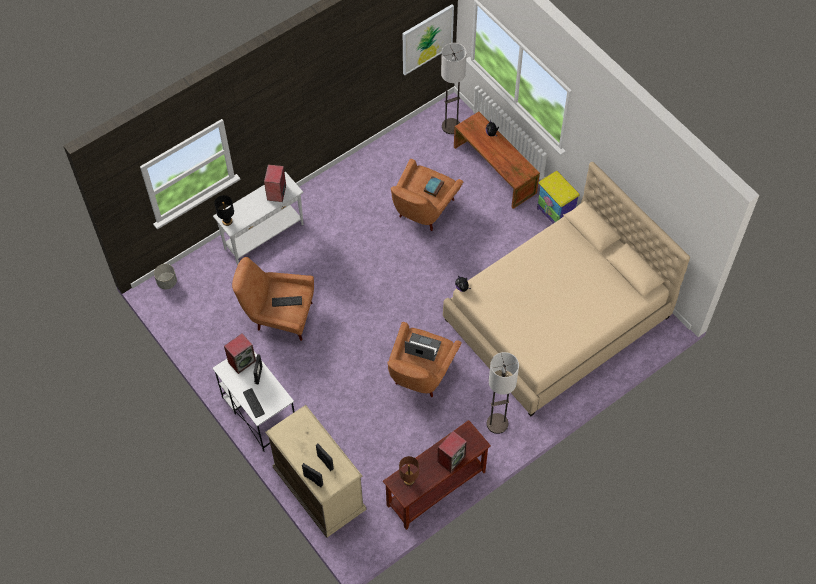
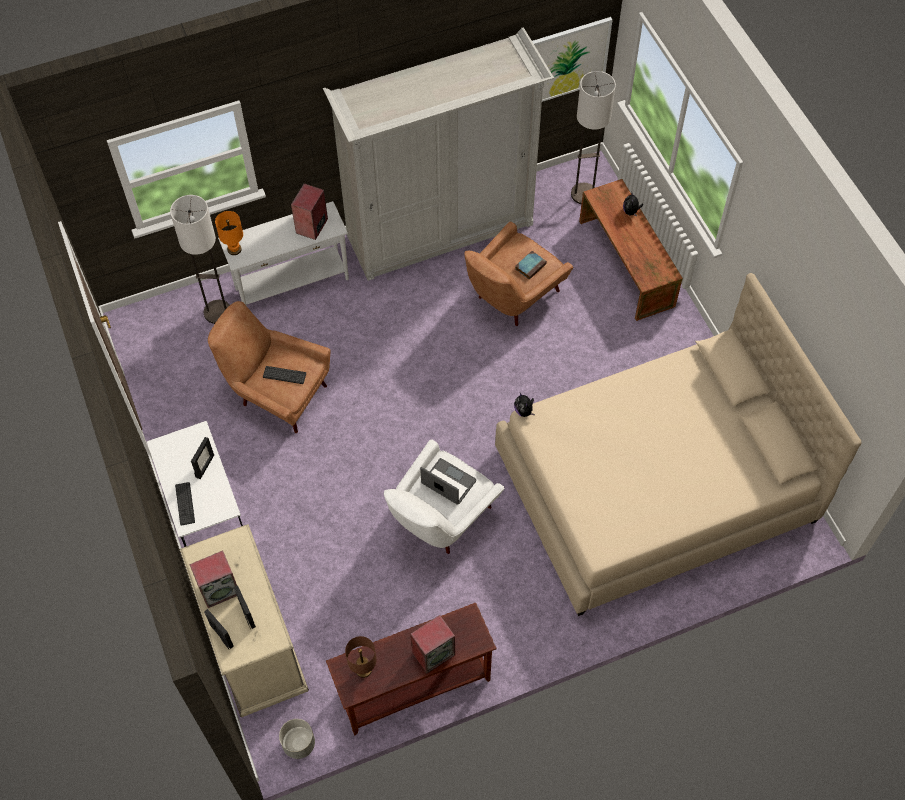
camera: 15 degrees right, 0 degrees up
(167, 282) = (148, 315): grey planter -> grey planter (299, 743)
(227, 221) = (234, 249): black table lamp -> orange table lamp
(242, 361) = (189, 442): speaker -> speaker (220, 589)
(359, 175) = (442, 232): none -> white wardrobe
(420, 376) = (440, 520): brown armchair -> white armchair
(497, 424) = (527, 614): floor lamp -> floor lamp (217, 312)
(555, 214) = (692, 341): nightstand -> none

